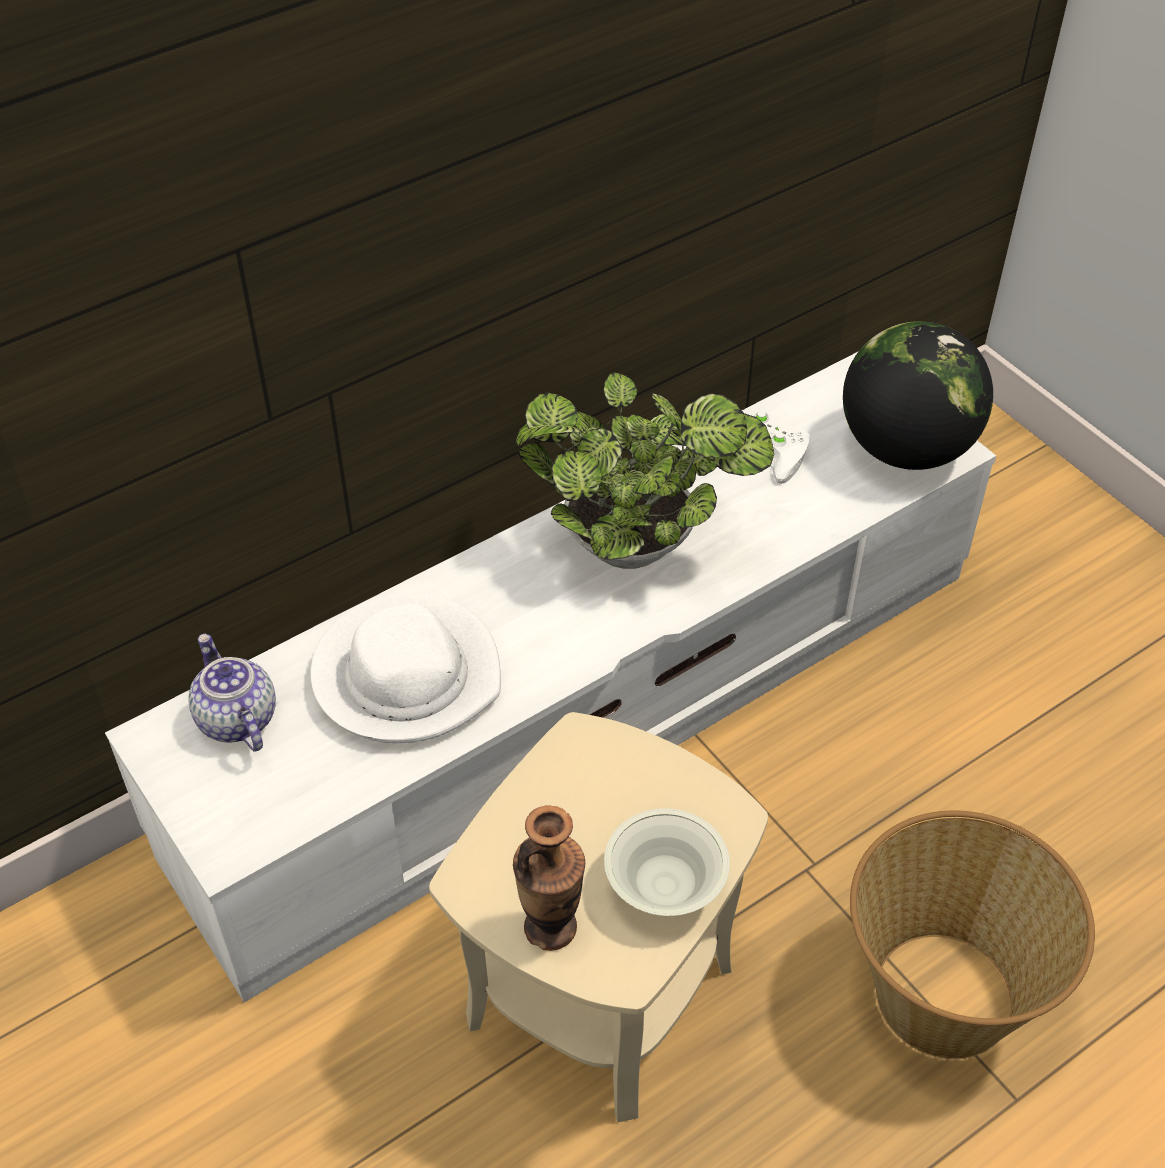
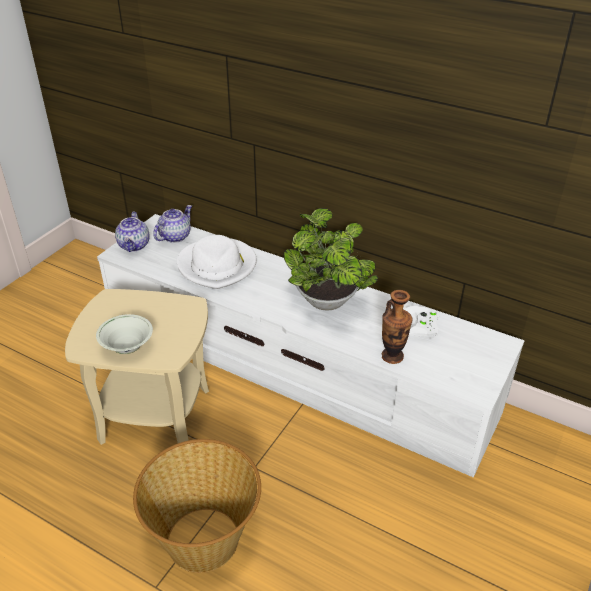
camera: 65 degrees right, 10 degrees down
(218, 808) = (134, 245): none -> teapot
(550, 927) = (96, 323): vase -> vase (392, 356)
(906, 449) = (464, 373): globe -> none

